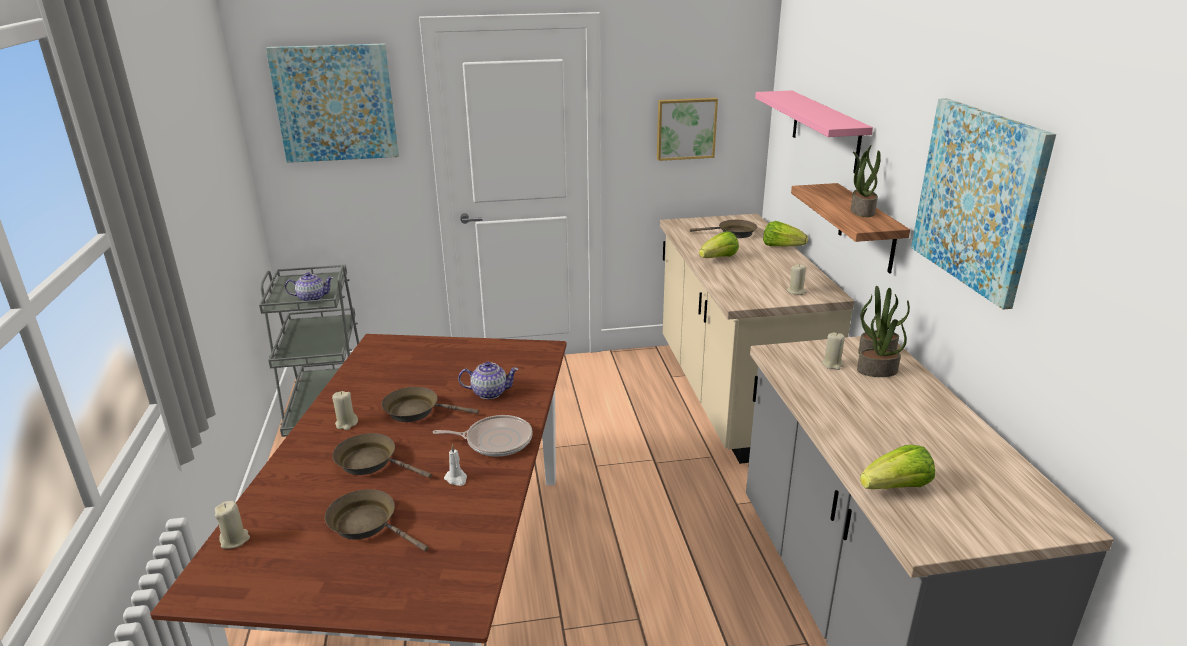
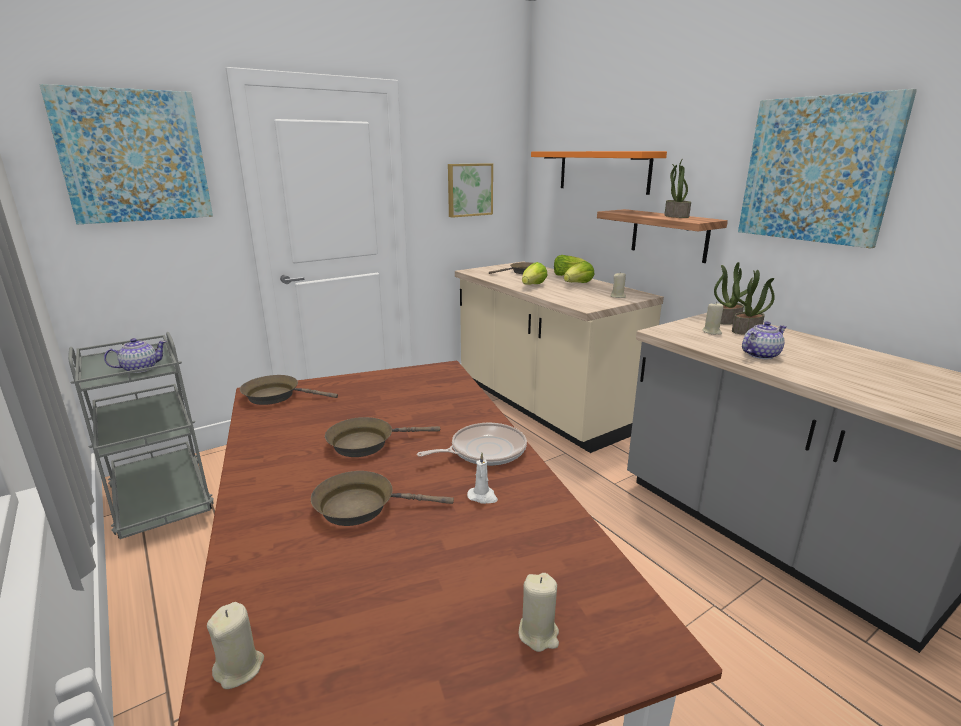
camera: 25 degrees left, 5 degrees down
(346, 423) = (290, 474): beige candle -> beige candle (538, 634)
(367, 524) = (426, 579): brown frying pan -> brown frying pan (276, 396)
(489, 392) = (430, 411): teapot -> teapot (760, 355)
(825, 130) = (603, 171): pink shelf -> orange shelf
(896, 488) = (888, 397): lettuce -> lettuce (578, 284)

